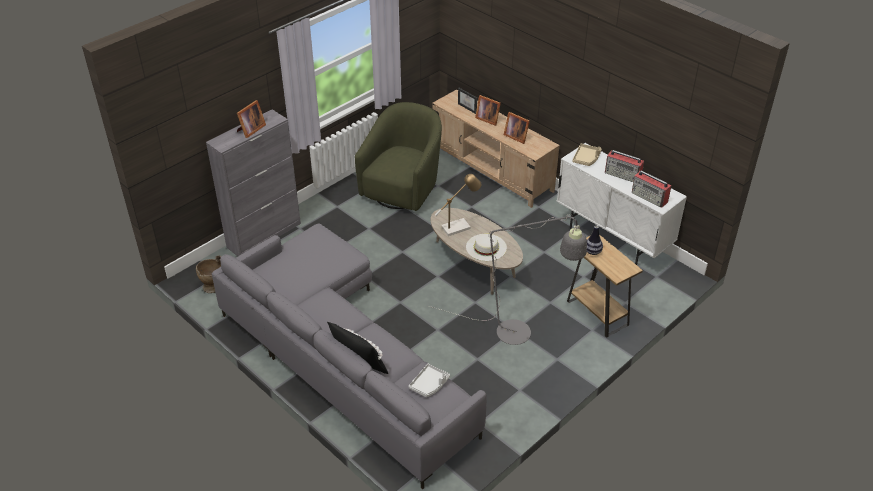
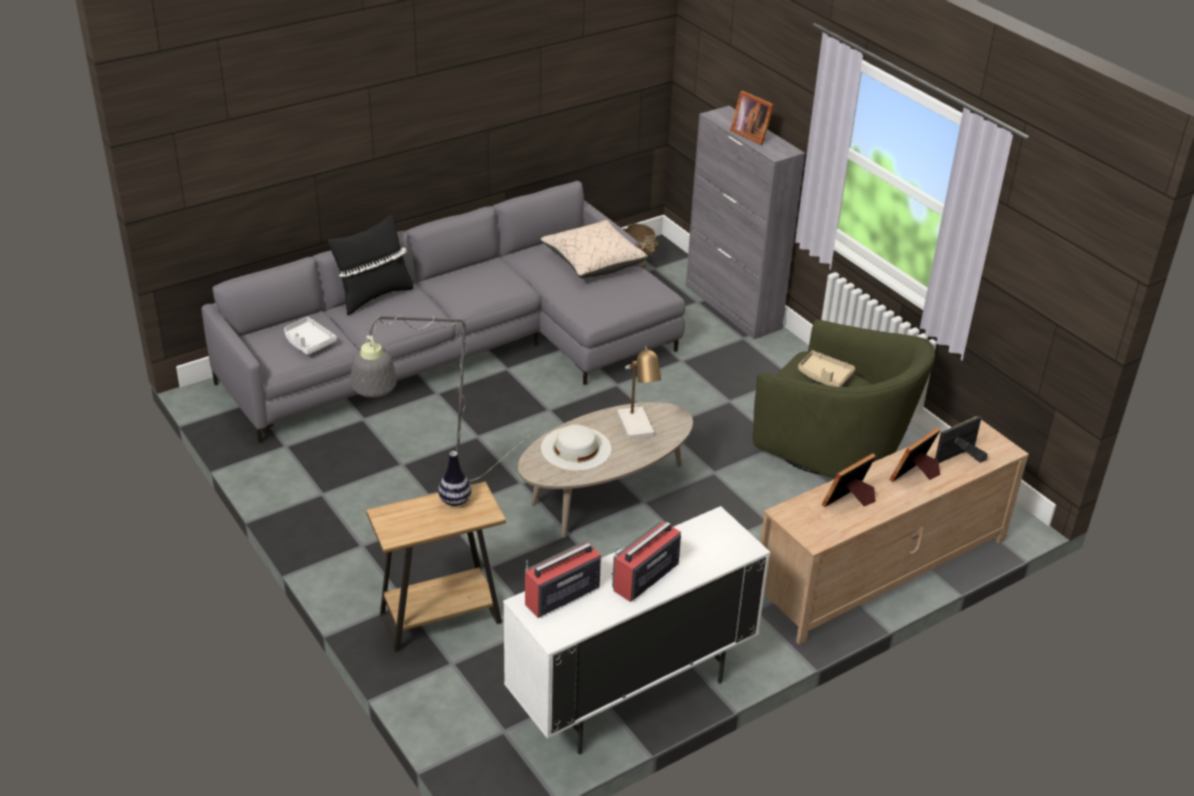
camera: 100 degrees right, 5 degrees down
(287, 263) = (593, 262): none -> beige pillow
(586, 158) = (712, 539): beige tray -> beige tray (824, 376)

